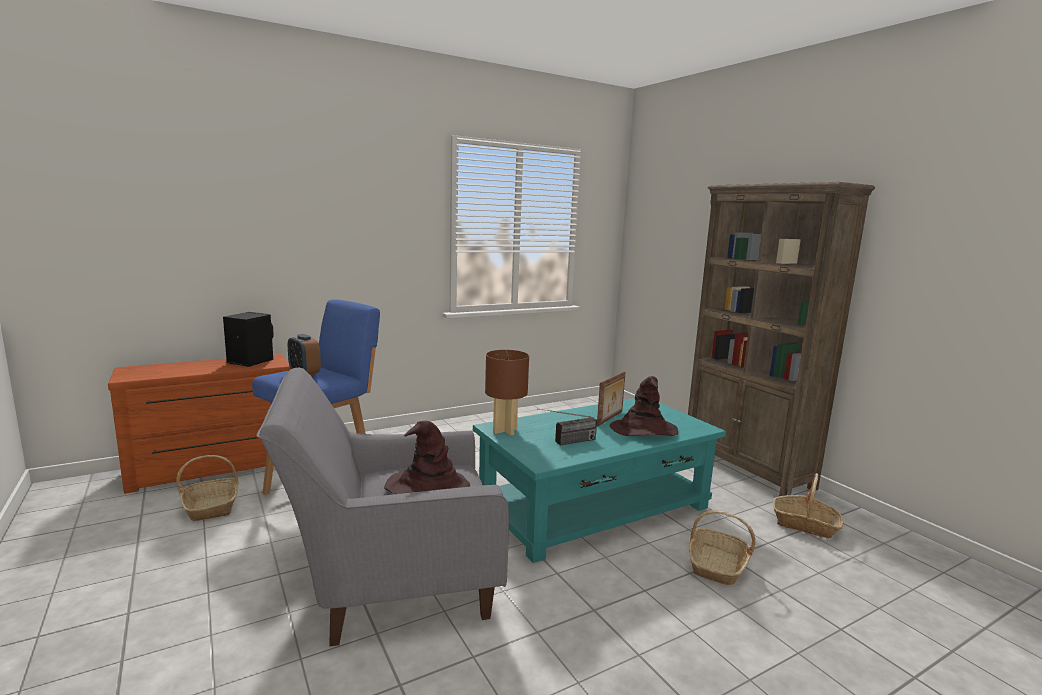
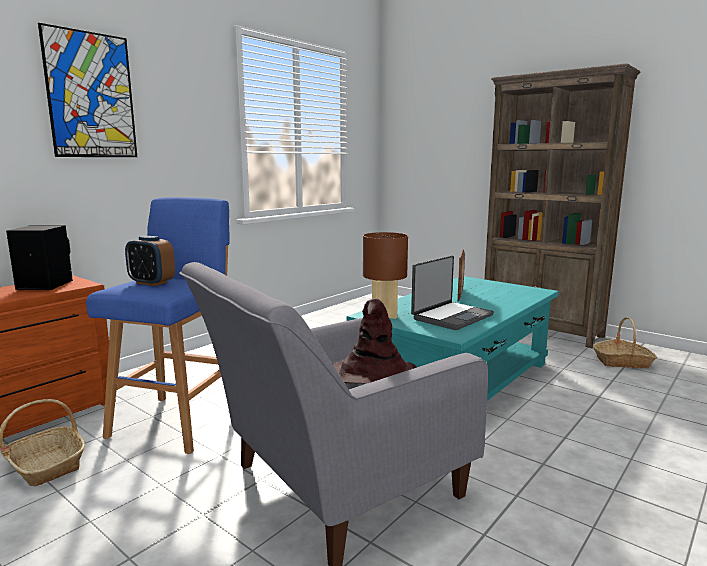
camera: 20 degrees left, 0 degrees up
(308, 206) = (91, 95): none -> picture
(566, 442) = (451, 317): radio -> laptop
(643, 430) = (498, 298): brown hat -> none
(717, 565) = (596, 405): basket -> none

